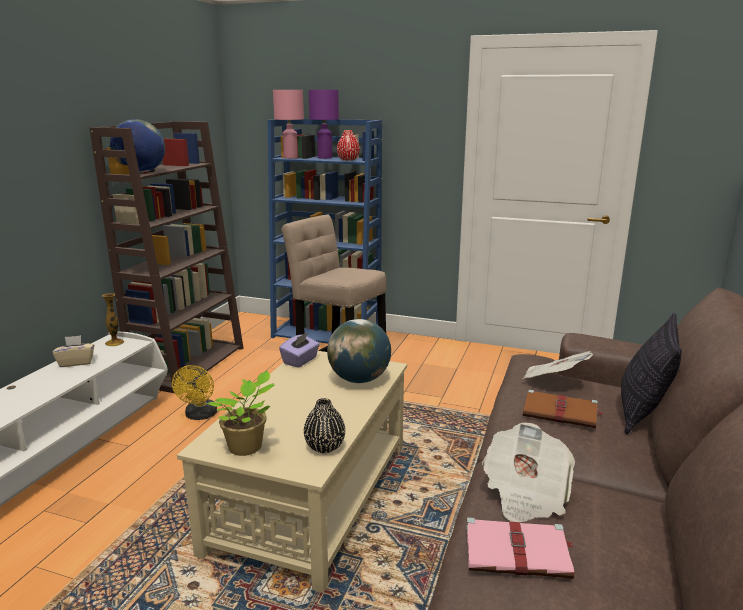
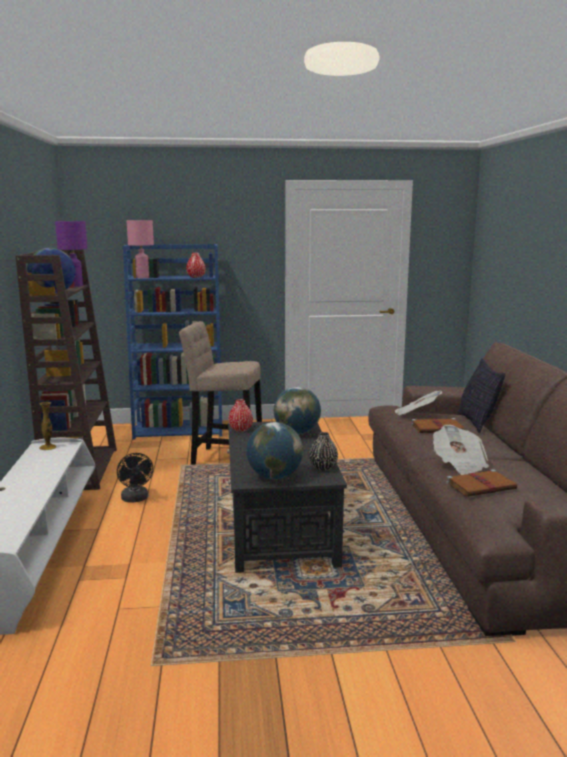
camera: 25 degrees left, 5 degrees down
(76, 362) = (35, 464): beige tissue box -> none
(200, 416) = (136, 499): yellow fan -> black fan
(248, 447) = (274, 477): potted plant -> globe
(300, 361) = (240, 429): purple tissue box -> red vase
(310, 496) = (279, 525): beige coffee table -> black coffee table
(325, 157) = (172, 276): purple table lamp -> purple table lamp (75, 285)
(518, 552) = (481, 486): pink book -> brown book

